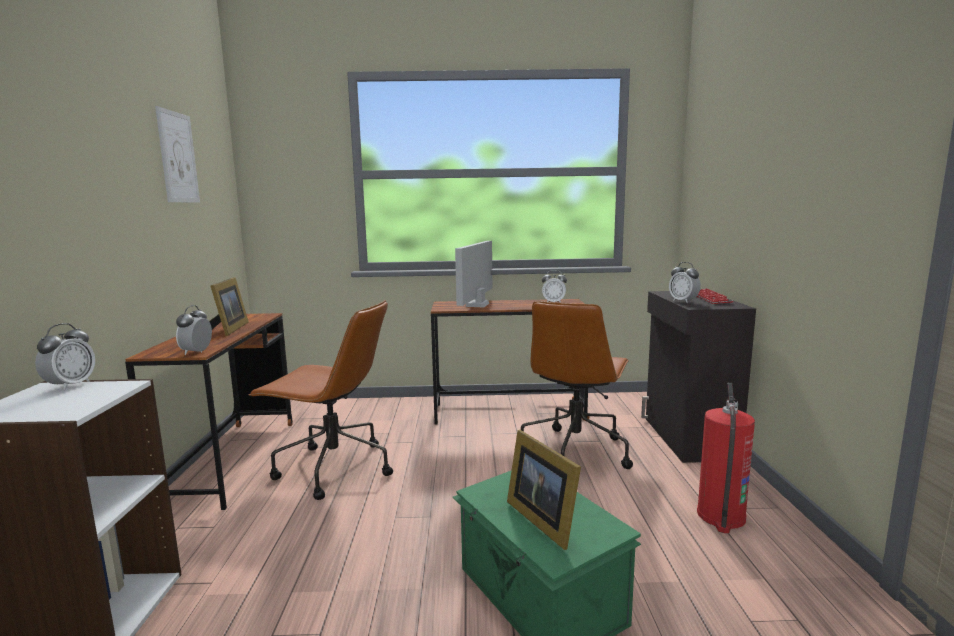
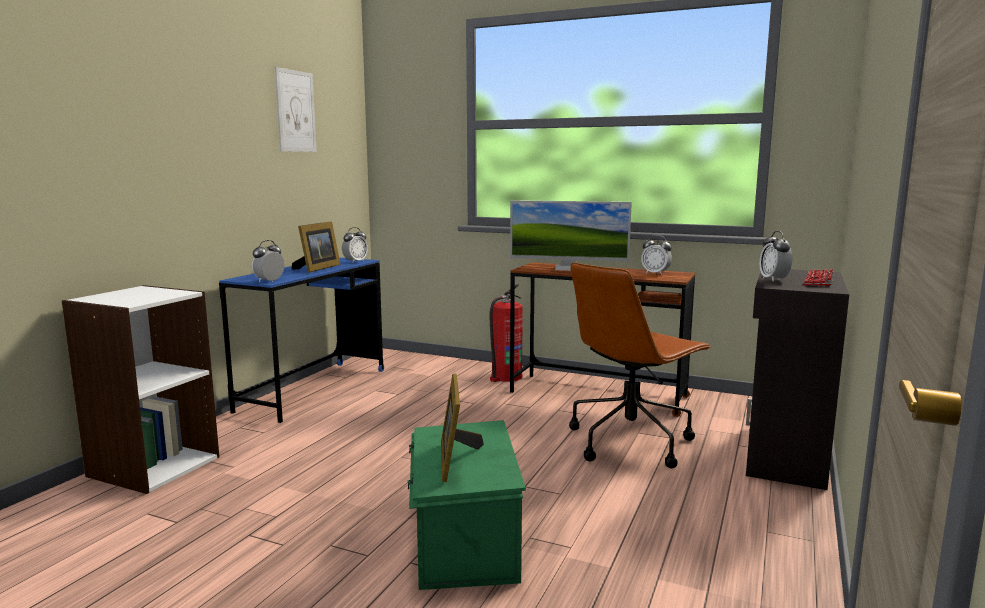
camera: 25 degrees right, 0 degrees up
(70, 385) = (153, 289): alarm clock -> alarm clock (355, 262)
(232, 461) = (313, 390): brown desk -> blue desk
(332, 468) = (385, 410): brown office chair -> none
(477, 305) = (568, 268): monitor -> monitor turned 120 degrees counterclockwise
(720, 516) = (727, 531): fire extinguisher -> fire extinguisher (505, 377)

